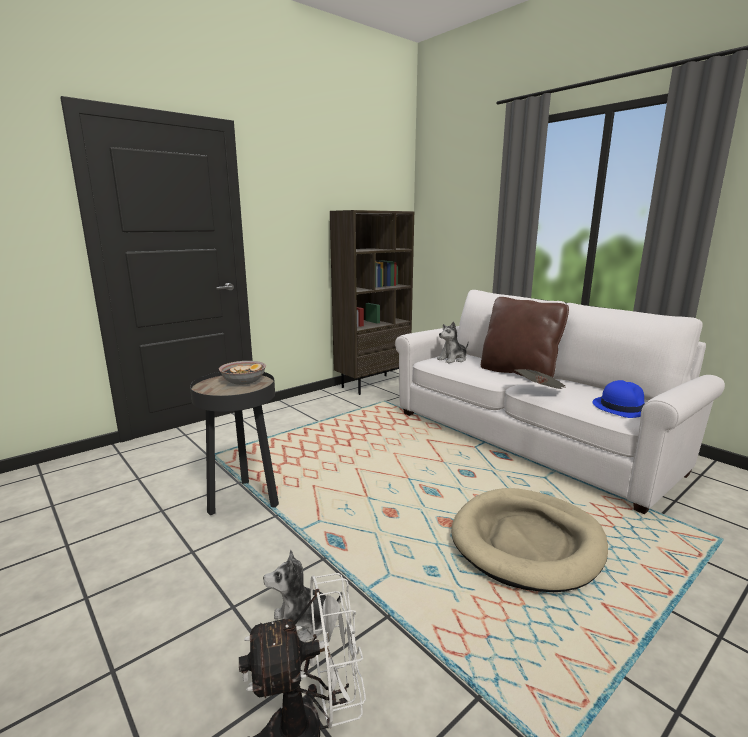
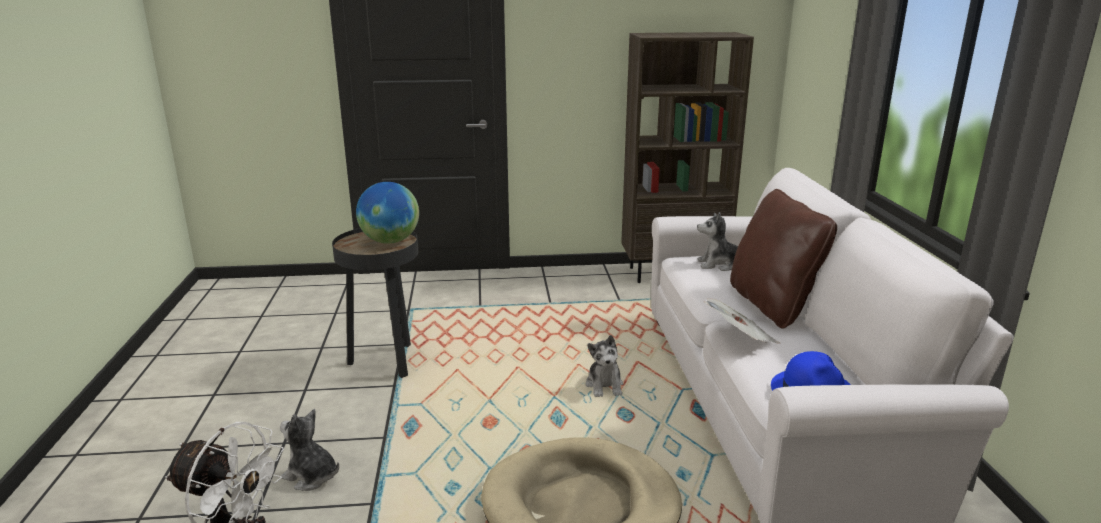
camera: 35 degrees right, 5 degrees up
(243, 381) = (390, 241): bowl -> globe
(428, 460) = (604, 386): none -> plush toy

